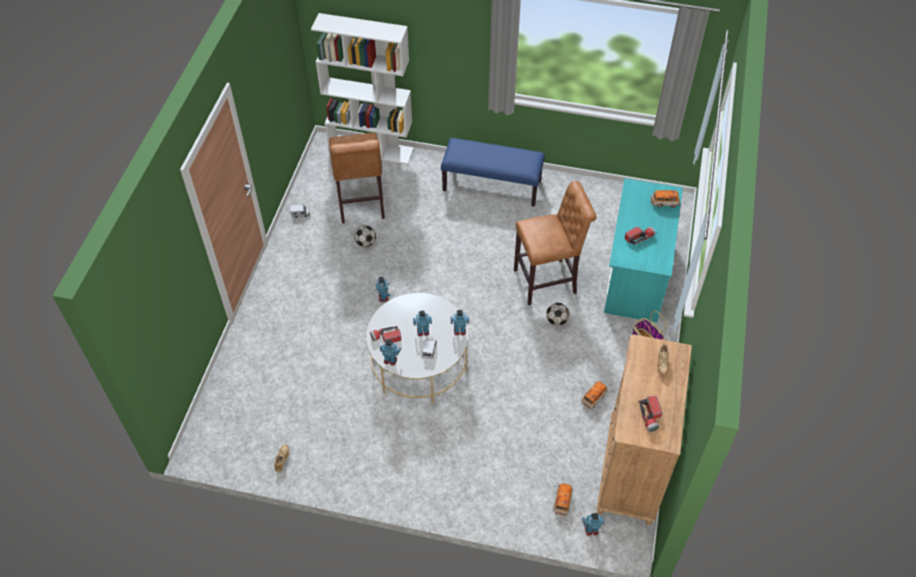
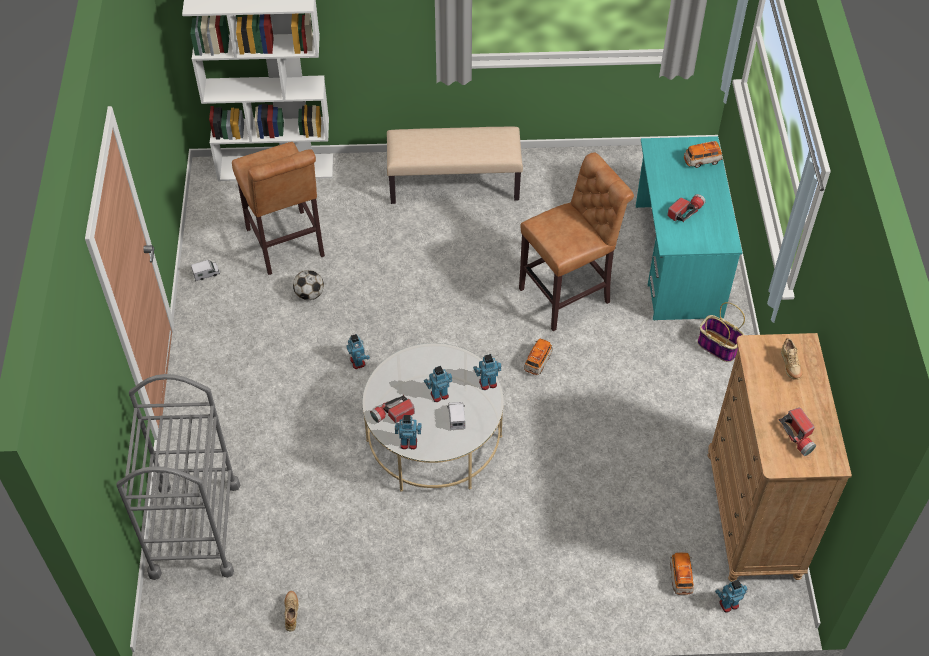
camera: 15 degrees left, 0 degrees up
(237, 387) = (195, 529): none -> grey cart
(492, 185) = (454, 184): blue bench -> beige bench
(556, 320) = (596, 343): football -> none
(593, 398) = (676, 433): toy car -> toy car (538, 362)

